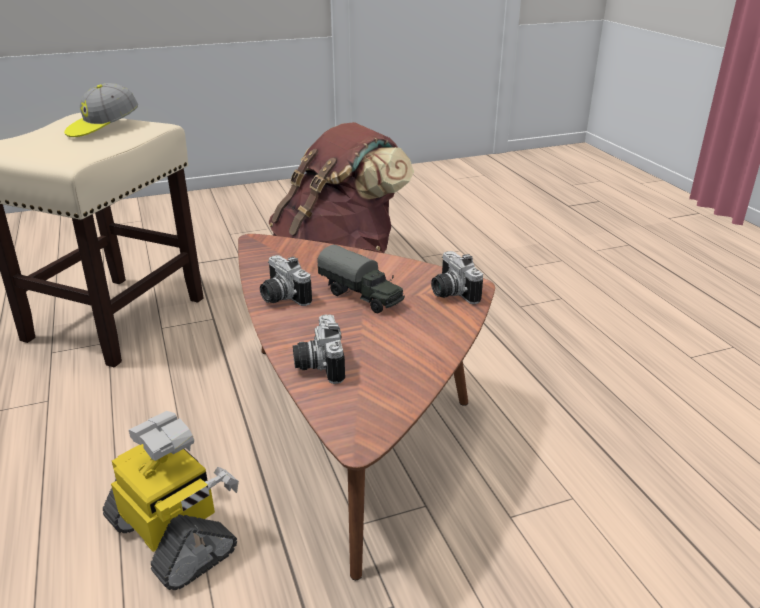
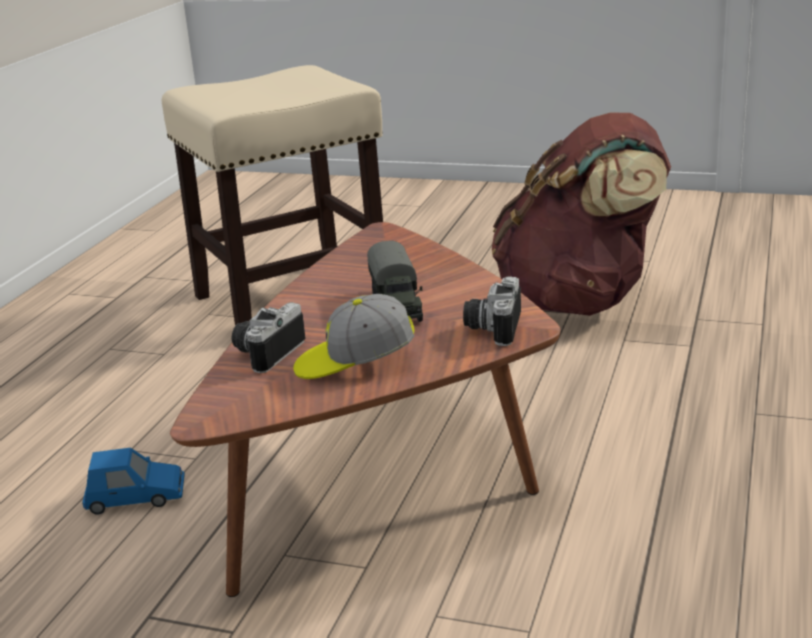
camera: 40 degrees right, 5 degrees down
(103, 128) = (301, 83): cap -> cap (355, 363)
(174, 536) = (136, 497): toy robot -> blue toy car
(281, 297) = (323, 288): camera -> none

